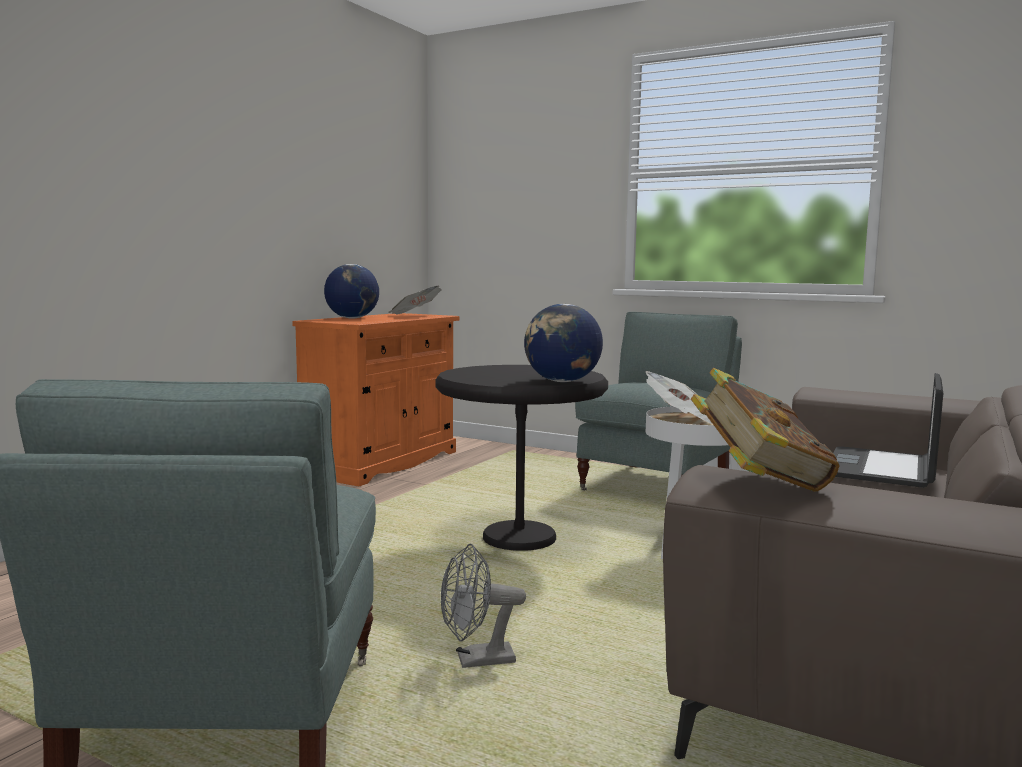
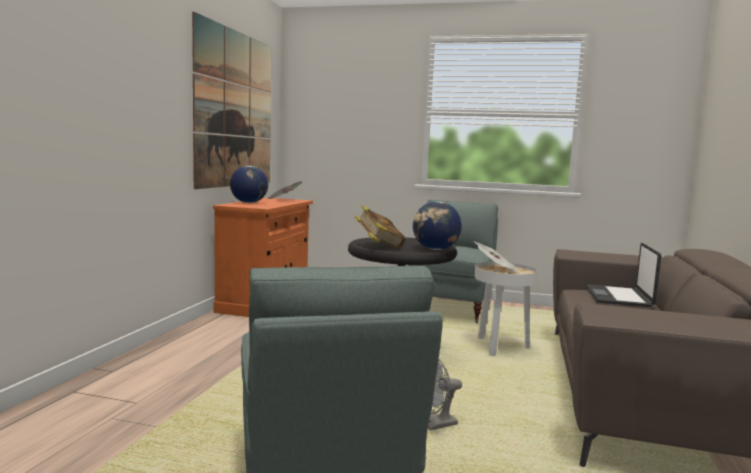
camera: 15 degrees left, 0 degrees up
(336, 184) = (235, 110): none -> picture
(759, 482) = (626, 312): book -> book (379, 246)

